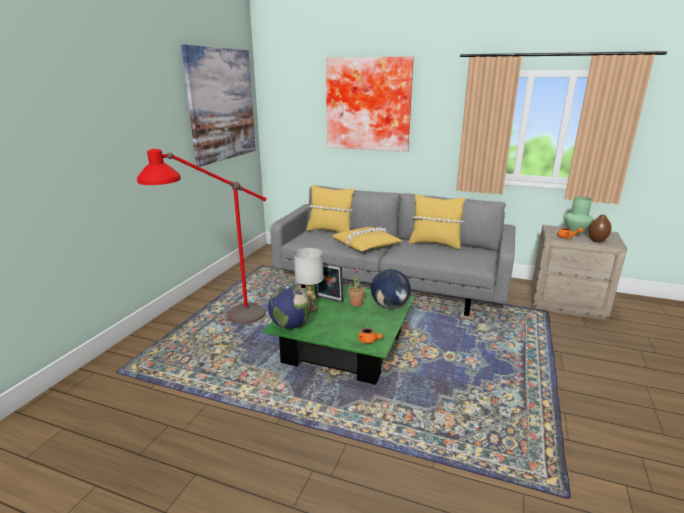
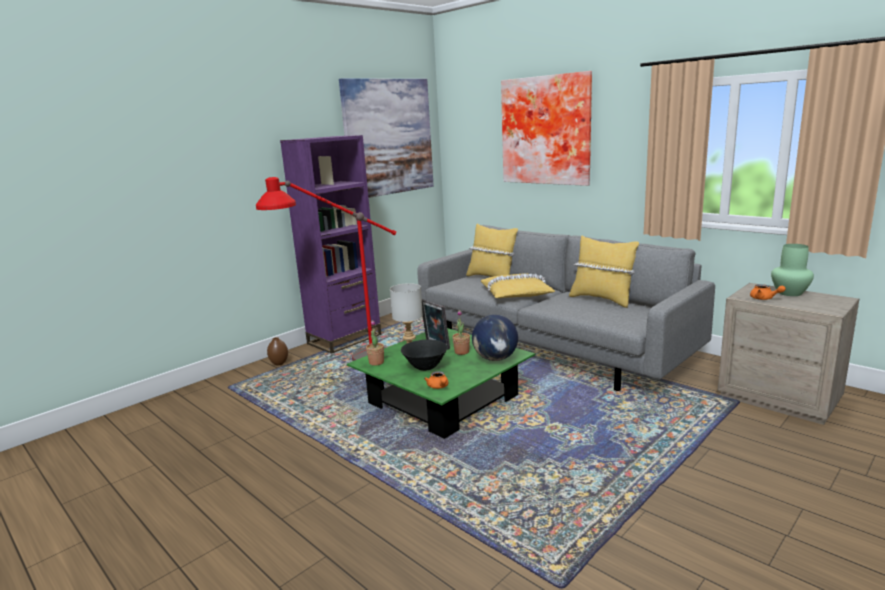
camera: 25 degrees right, 5 degrees down
(205, 300) = (344, 339): none -> purple bookcase
(290, 325) = (376, 362): globe -> potted plant
(340, 324) = (426, 368): none -> black bowl
(597, 241) = (806, 306): brown vase -> brown vase (279, 363)

